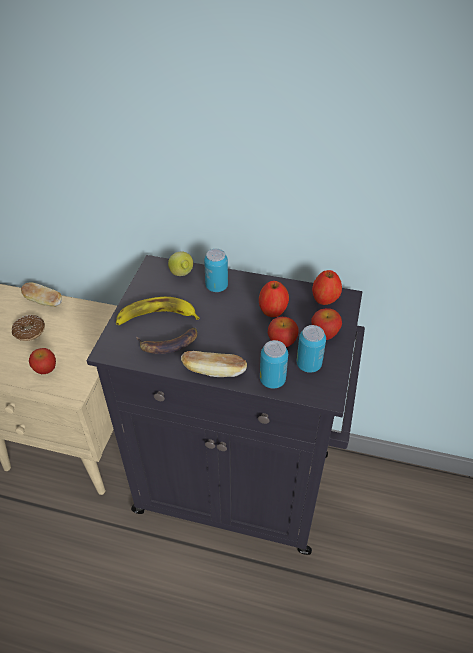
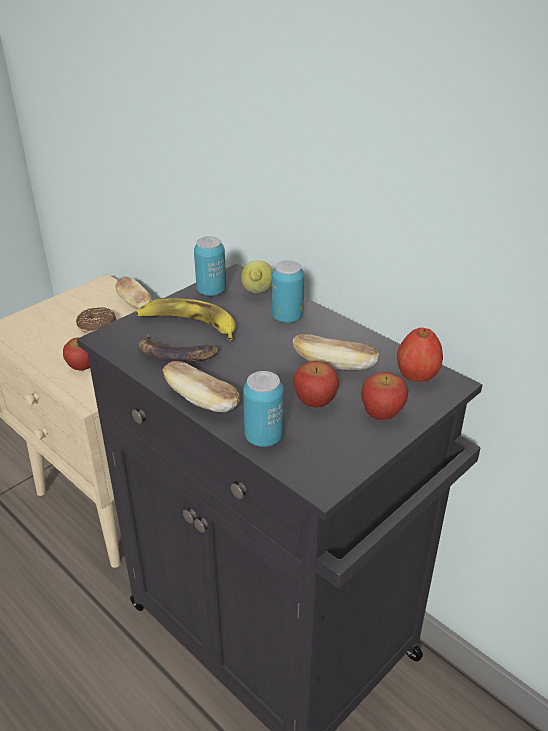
camera: 30 degrees right, 10 degrees down
(273, 311) = (334, 365): apple -> bread
(308, 364) = (327, 439): can -> can (211, 291)

